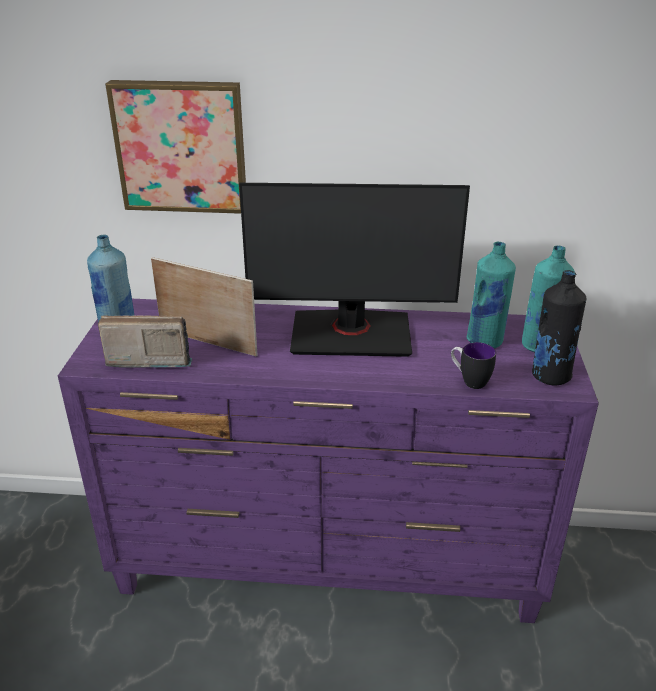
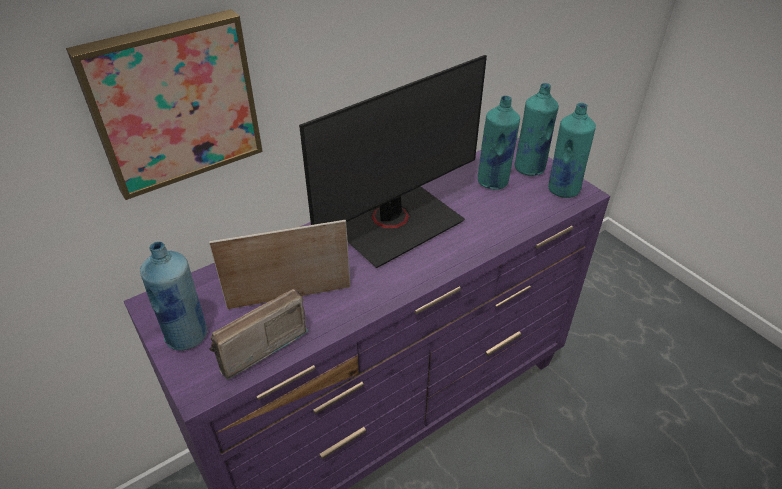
camera: 40 degrees left, 10 degrees up
(469, 381) = (523, 221): mug -> none
(550, 376) = (563, 189): black bottle -> turquoise bottle

